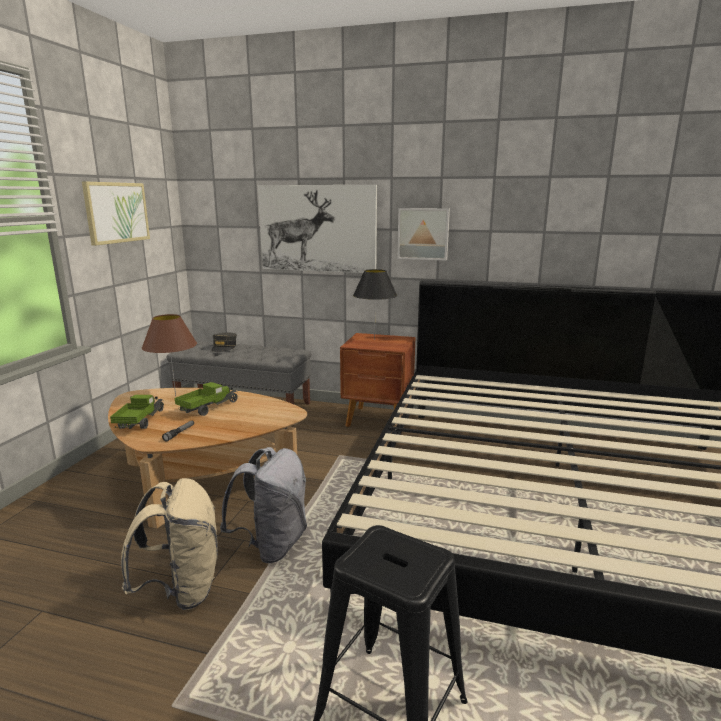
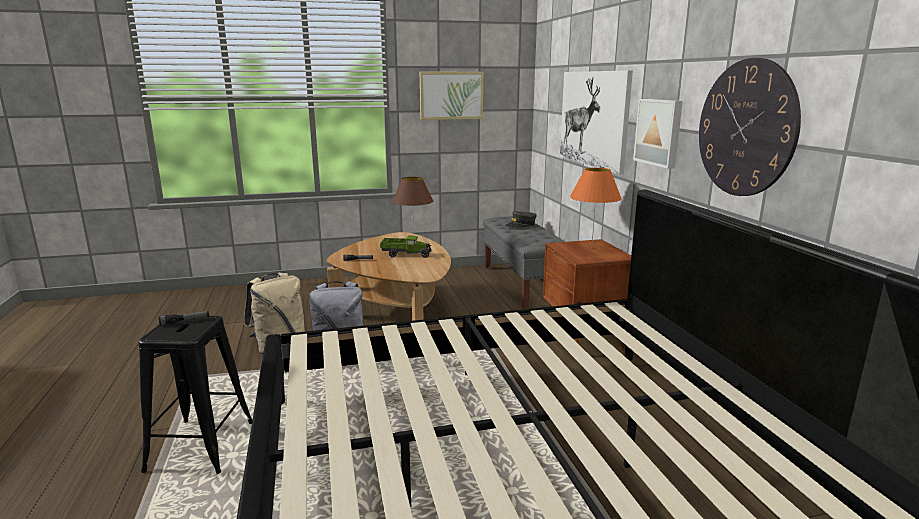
camera: 60 degrees right, 0 degrees up
(140, 421) = (365, 247): toy truck -> none
(372, 554) = (185, 321): none -> flashlight
(374, 339) = (591, 248): black table lamp -> orange table lamp
(521, 224) = (746, 128): none -> wall clock

